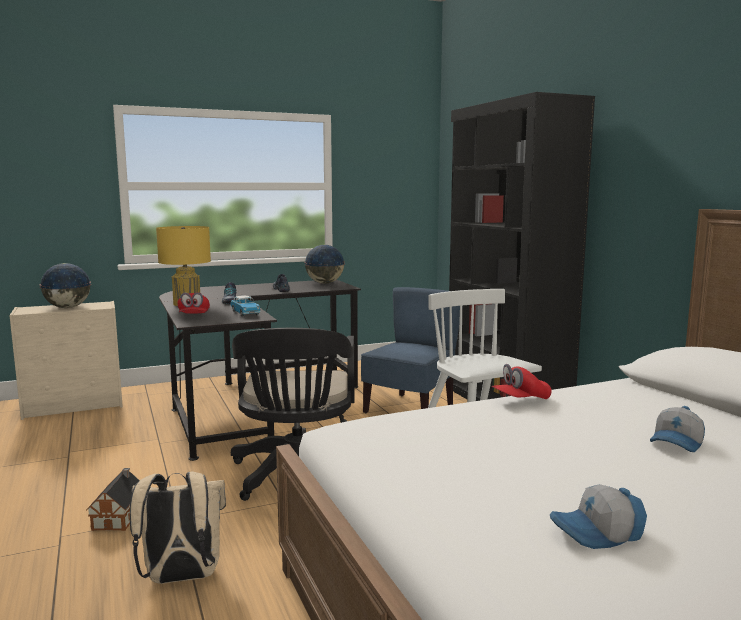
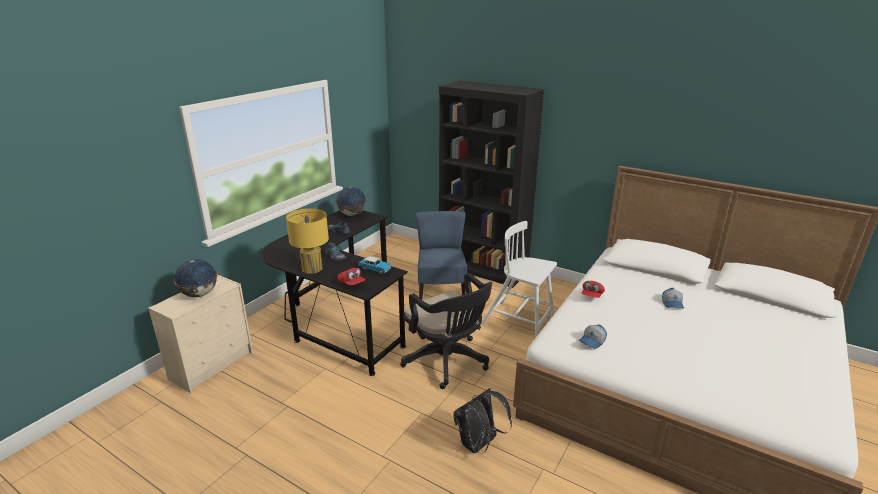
camera: 35 degrees left, 15 degrees up
(119, 516) = (393, 429): toy house -> none
(180, 578) = (479, 444): beige backpack -> black backpack
(598, 533) = (706, 362): cap -> cap (592, 341)

